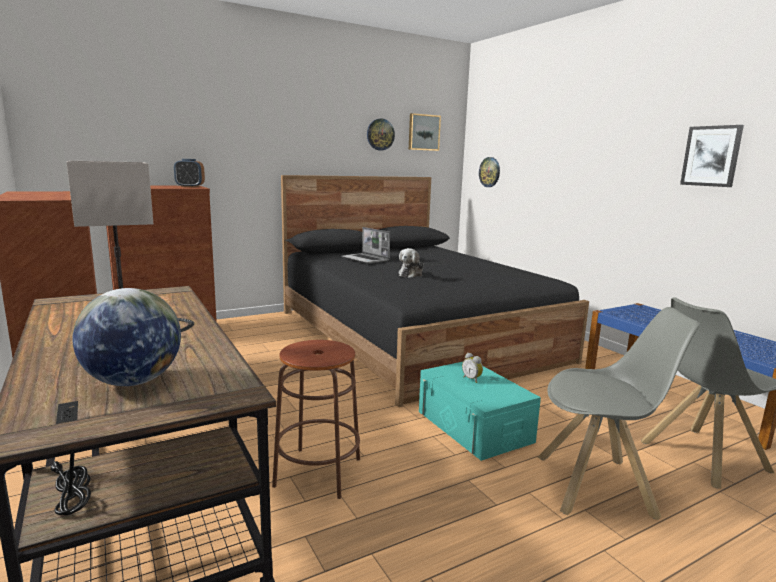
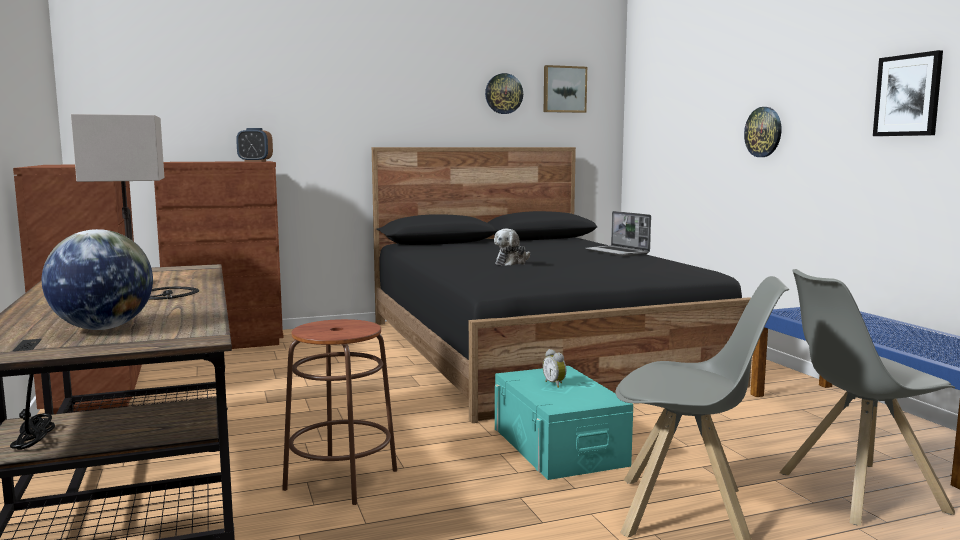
camera: 10 degrees right, 5 degrees down
(366, 259) = (469, 250): laptop -> laptop (618, 252)
(489, 172) = (653, 138): wall clock -> wall clock (763, 132)

